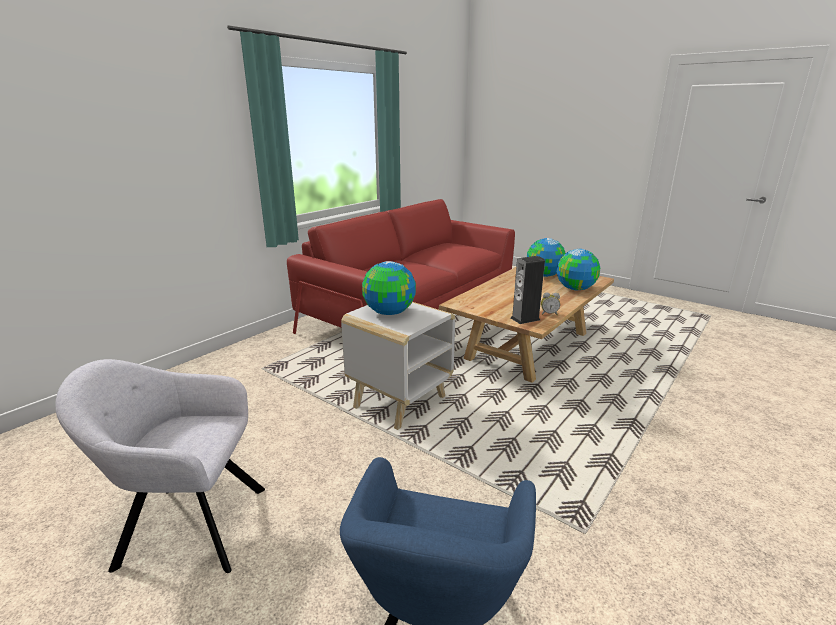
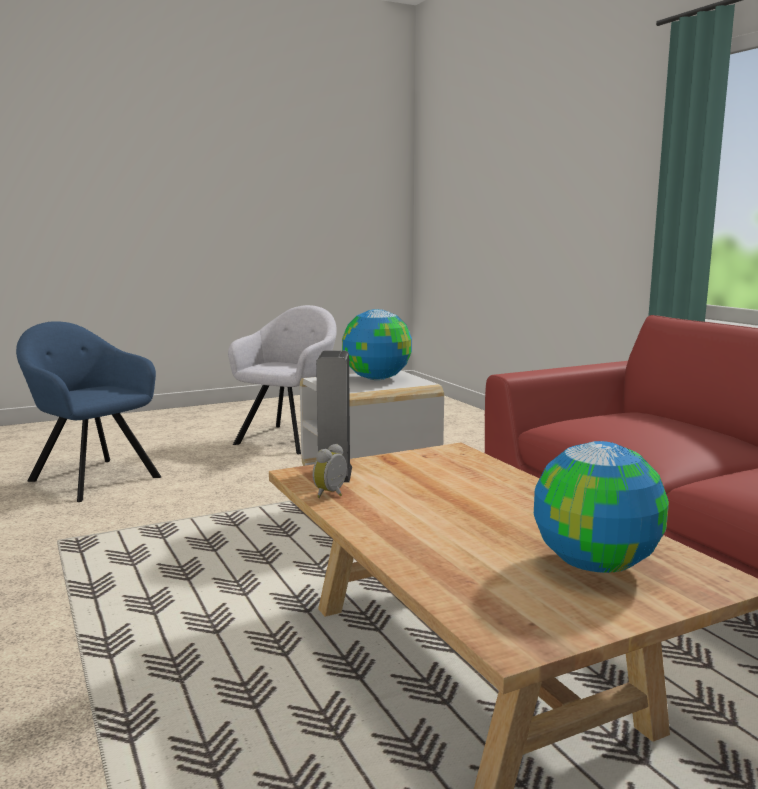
camera: 115 degrees right, 10 degrees down
(575, 288) = (447, 566): globe -> none

